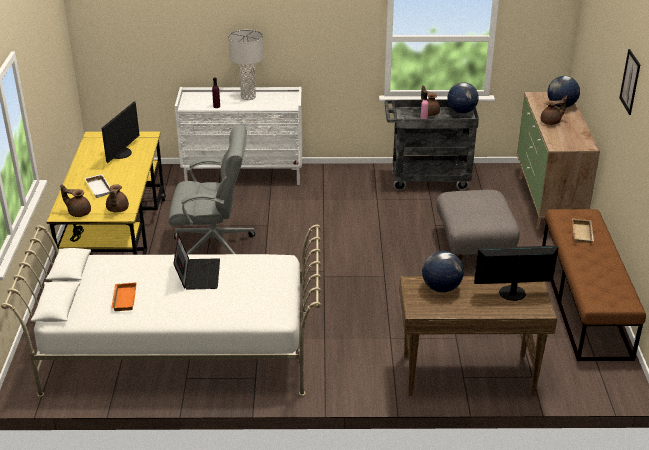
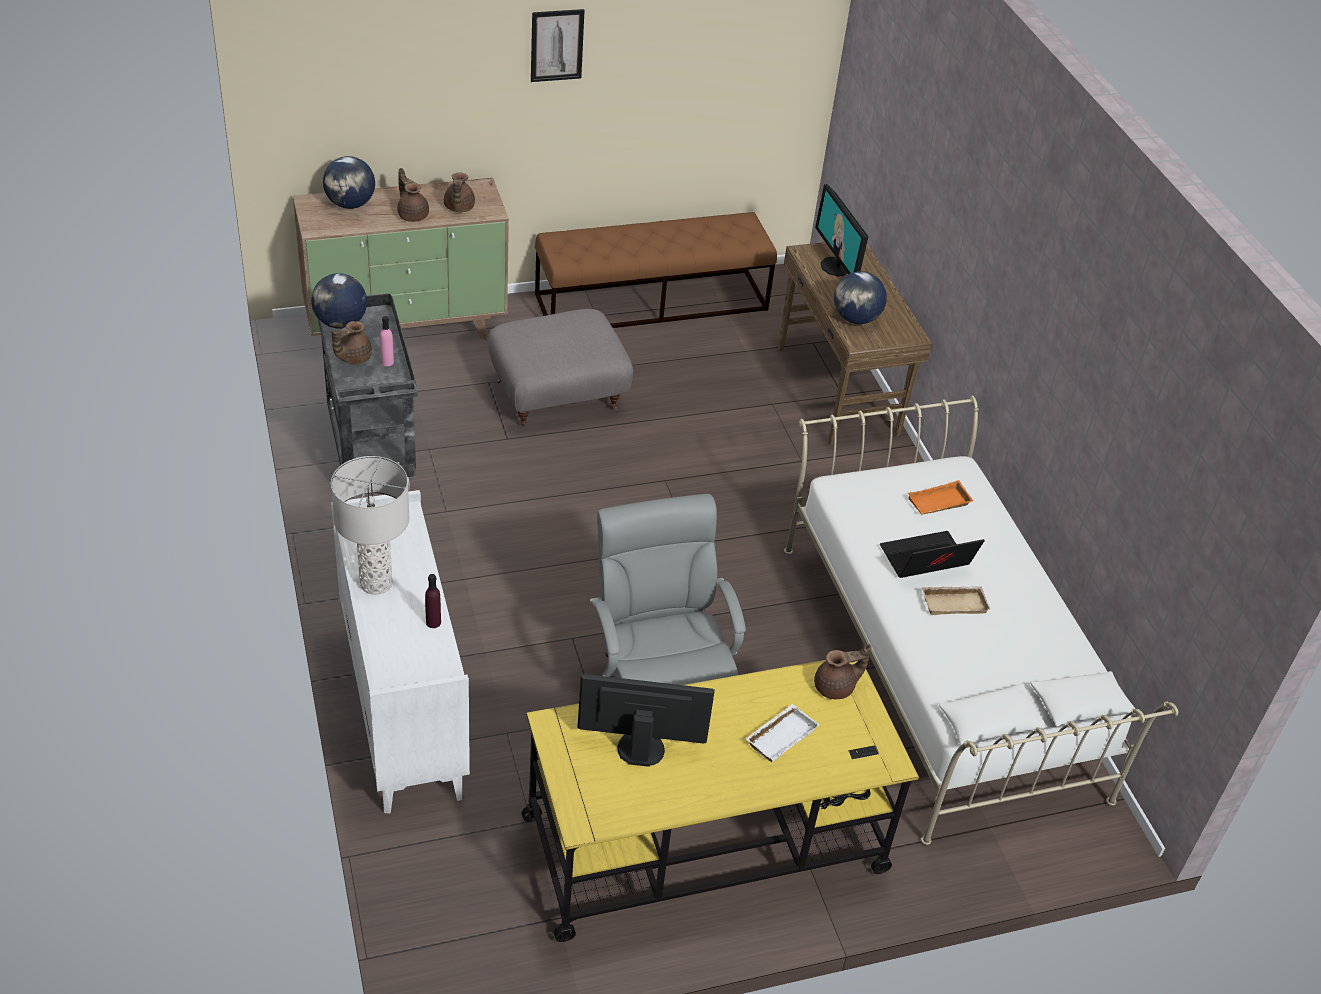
camera: 110 degrees left, 10 degrees up
(79, 212) = (870, 738): brown teapot -> brown teapot (458, 208)
(123, 299) = (1025, 627): orange tray -> orange tray (939, 504)
(583, 234) = (609, 245): beige tray -> beige tray (954, 602)

